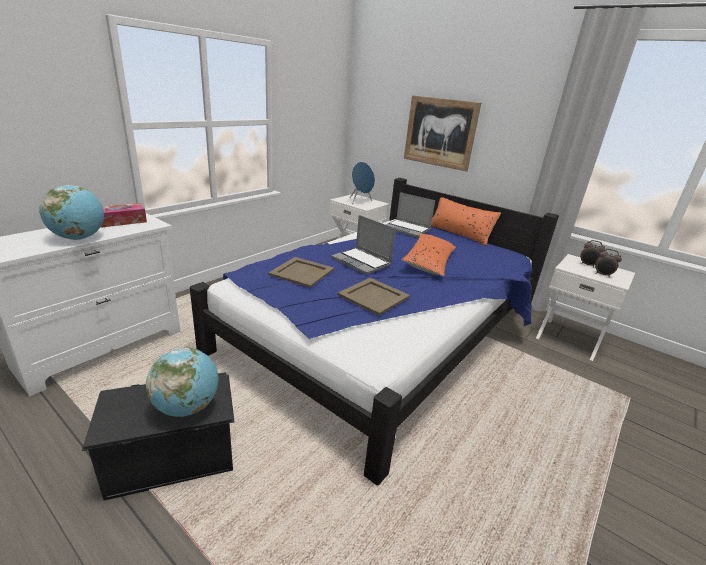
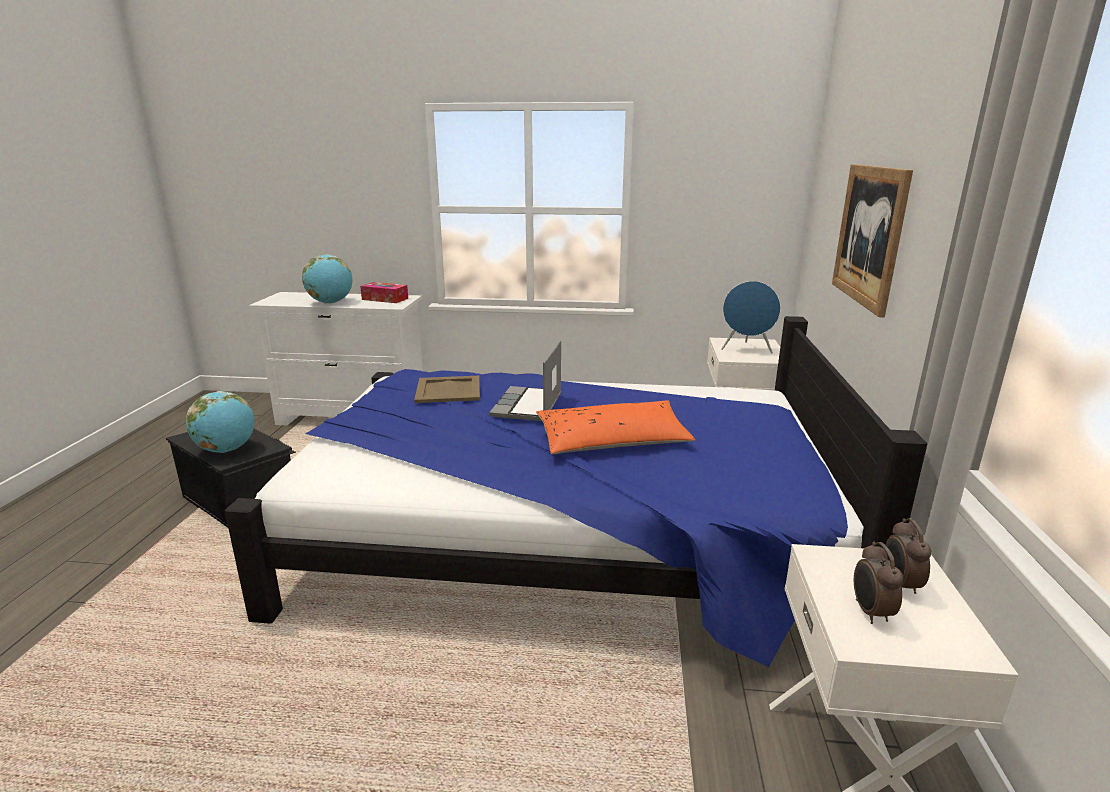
camera: 60 degrees right, 5 degrees down
(374, 296) = (433, 434): beige tray -> none
(407, 229) = (718, 401): laptop -> none
(459, 234) = (802, 438): orange pillow -> none

